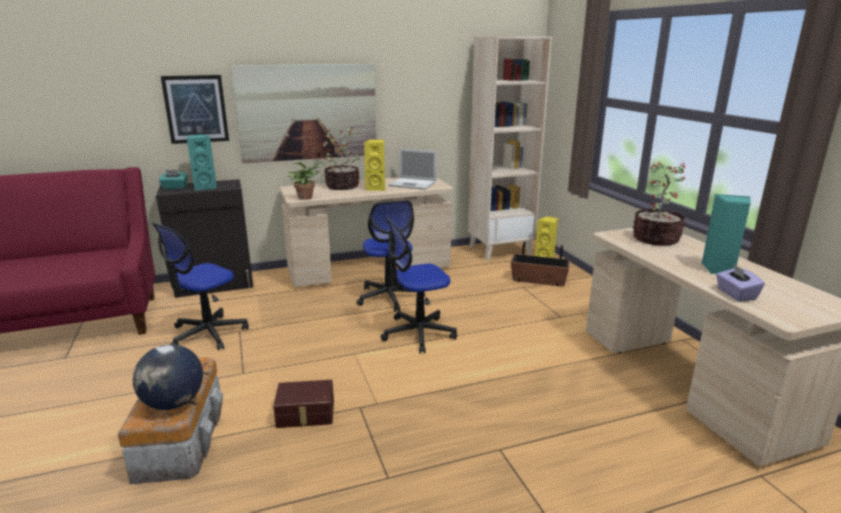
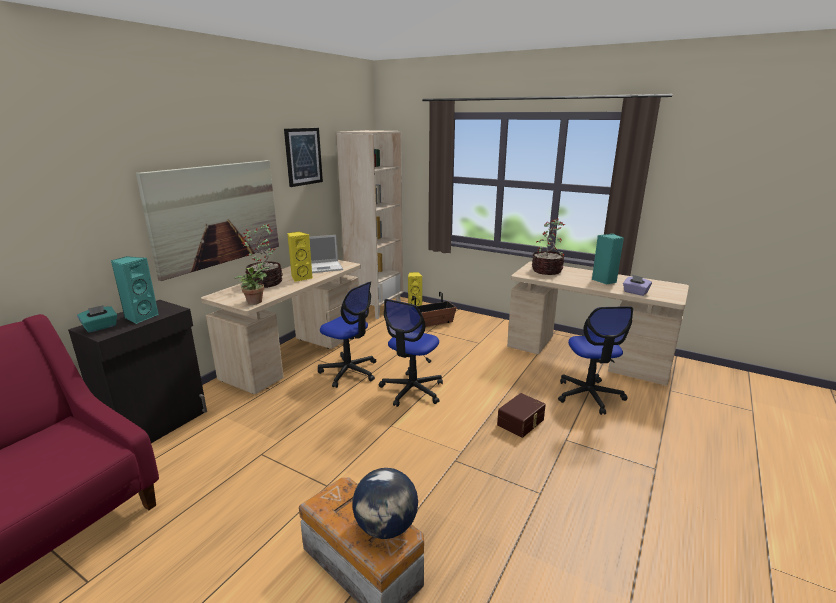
camera: 40 degrees left, 0 degrees up
(196, 109) = (101, 228): picture -> picture (303, 156)
(207, 334) = (232, 472): office chair -> office chair (589, 395)
(305, 414) = (428, 486): brown storage box -> brown storage box (521, 422)

